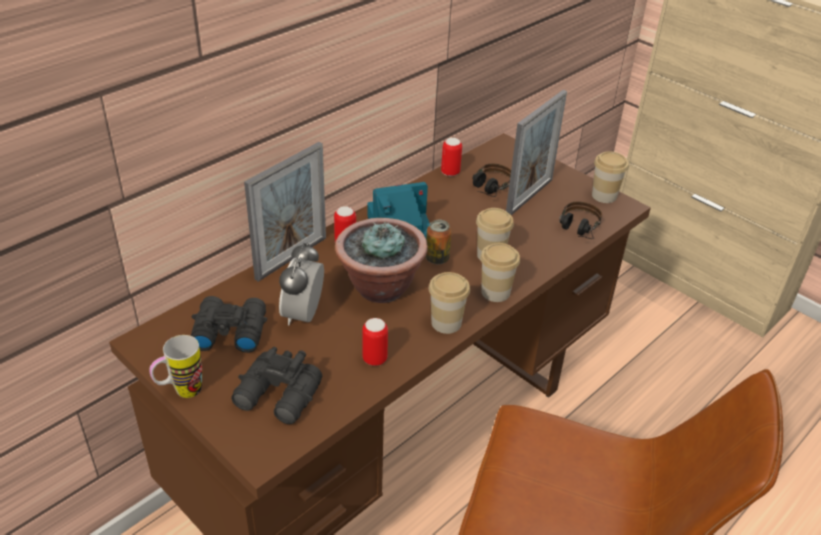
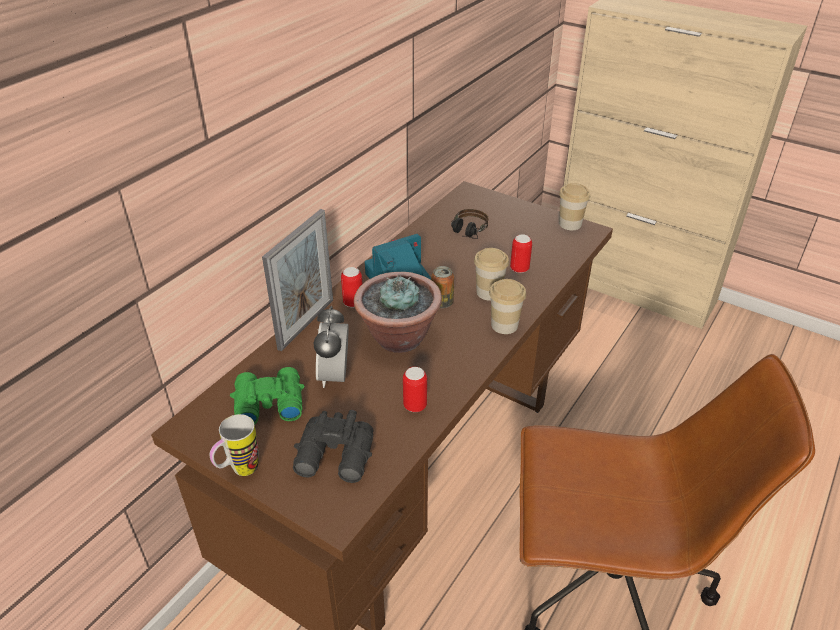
camera: 10 degrees left, 0 degrees up
(229, 331) = (267, 403): black binoculars -> green binoculars
(446, 323) = (469, 360): cup -> none
(450, 173) = (428, 223): can -> can (519, 269)
(529, 197) = (505, 235): picture frame -> none
(577, 231) = (557, 259): headphones -> none

